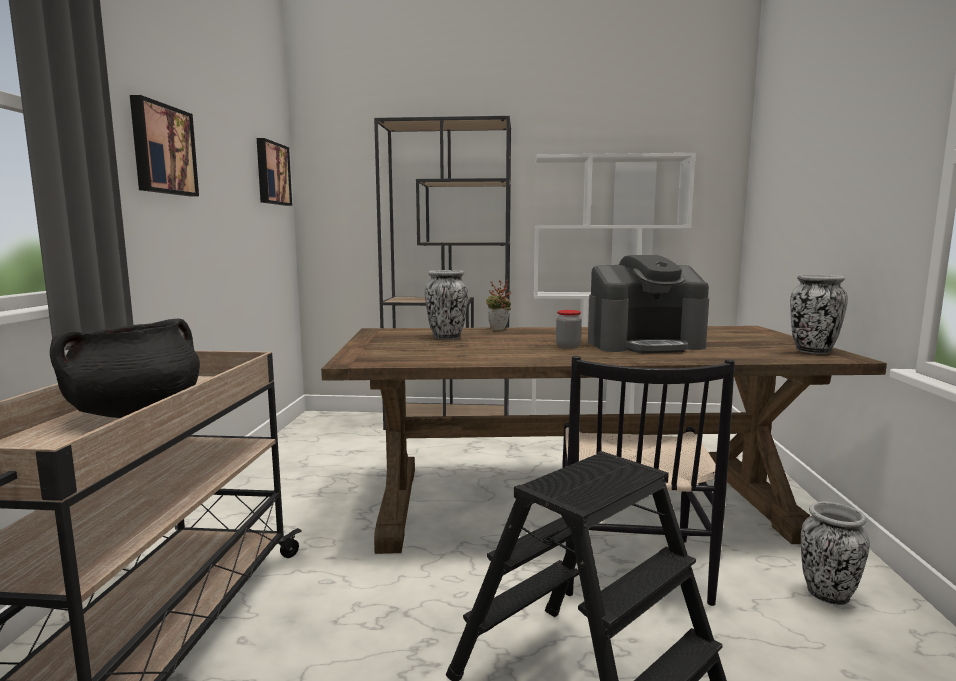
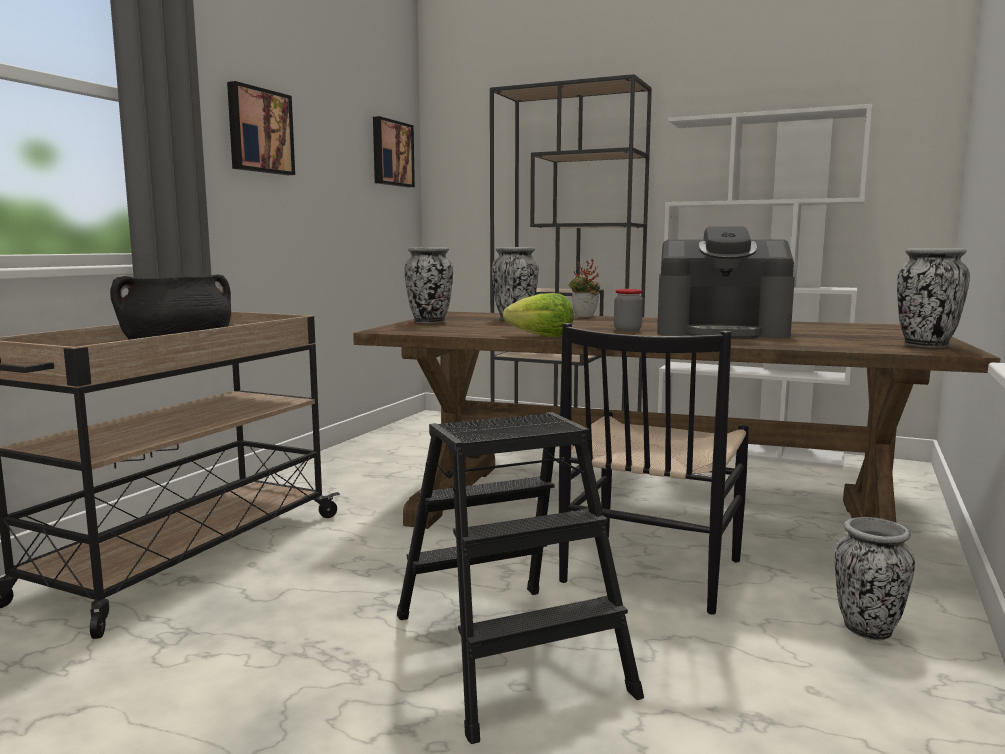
camera: 20 degrees right, 0 degrees up
(373, 346) = (430, 322): none -> vase
(514, 361) = (542, 336): none -> lettuce

